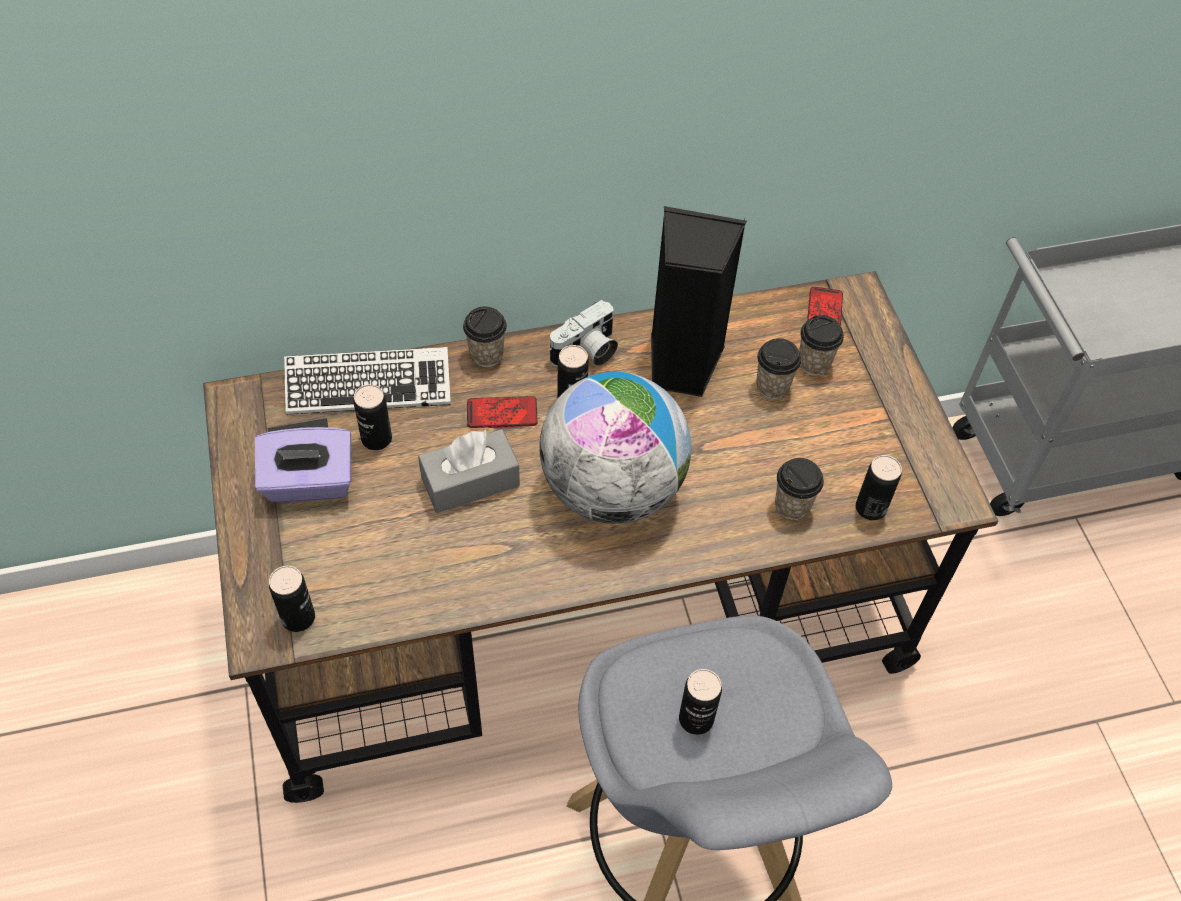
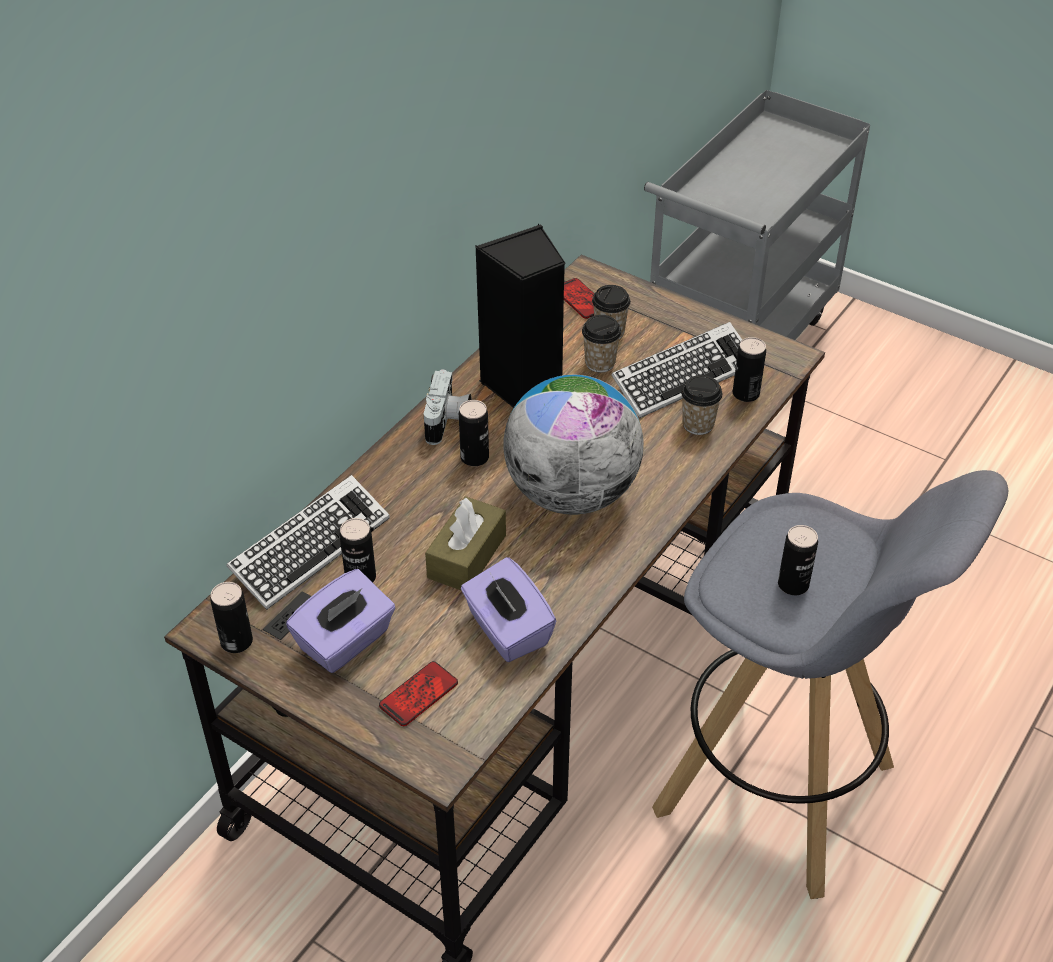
camera: 40 degrees left, 10 degrees down
(298, 617) = (451, 731): can -> can (236, 641)
(429, 569) = (507, 630): none -> purple tissue box
(470, 481) = (467, 556): grey tissue box -> brown tissue box
(486, 355) = (375, 469): cup -> none
(502, 413) = (434, 499): phone -> phone (418, 694)
(832, 451) = (683, 377): none -> keyboard

